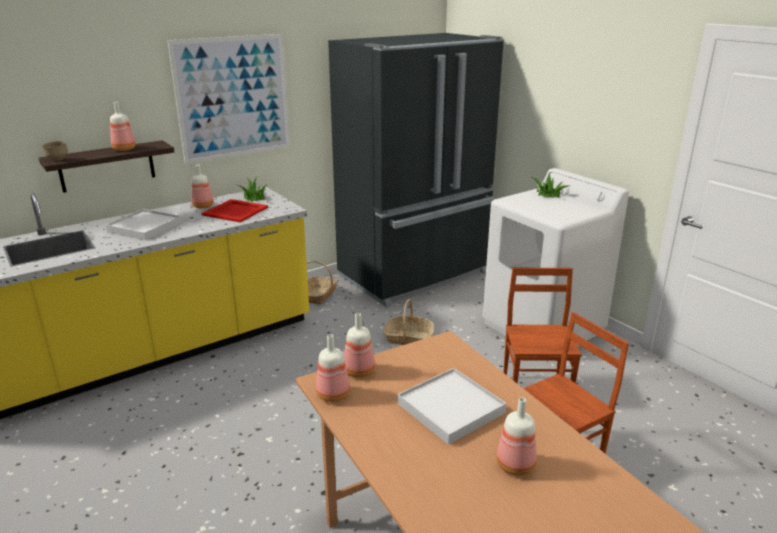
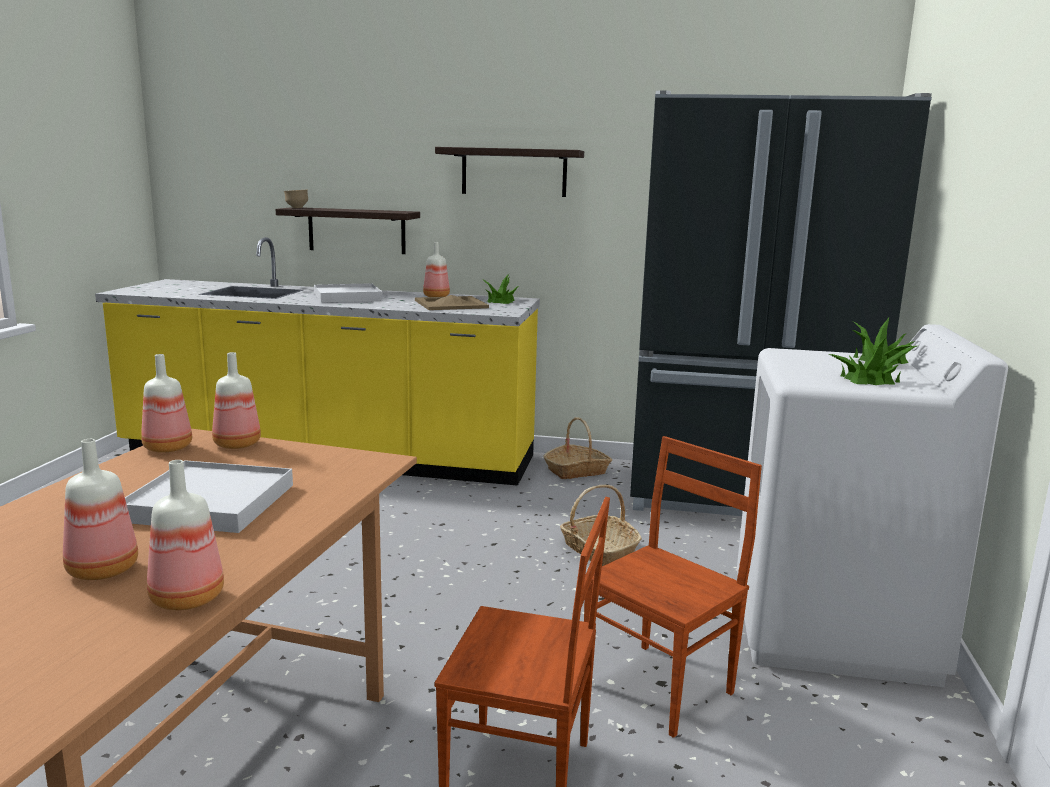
camera: 45 degrees right, 10 degrees down
(124, 149) = (365, 210): bottle -> bottle (185, 600)
(233, 98) = (514, 172): picture -> shelf
(235, 211) = (451, 304): red tray -> beige tray
(572, 209) = (870, 379): none -> potted plant

